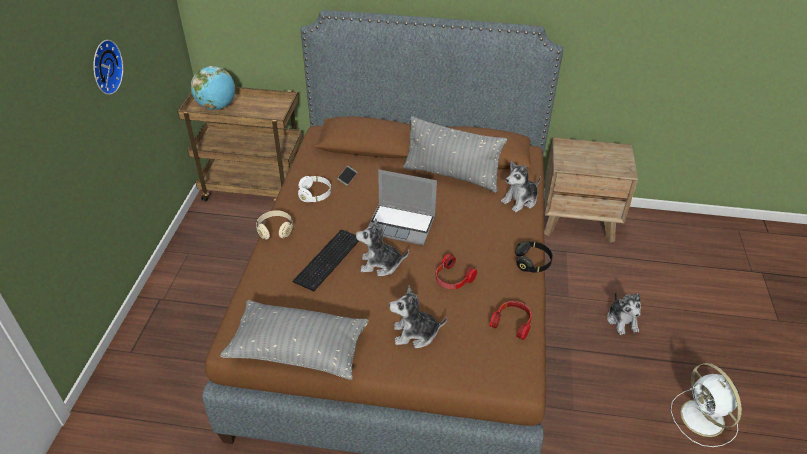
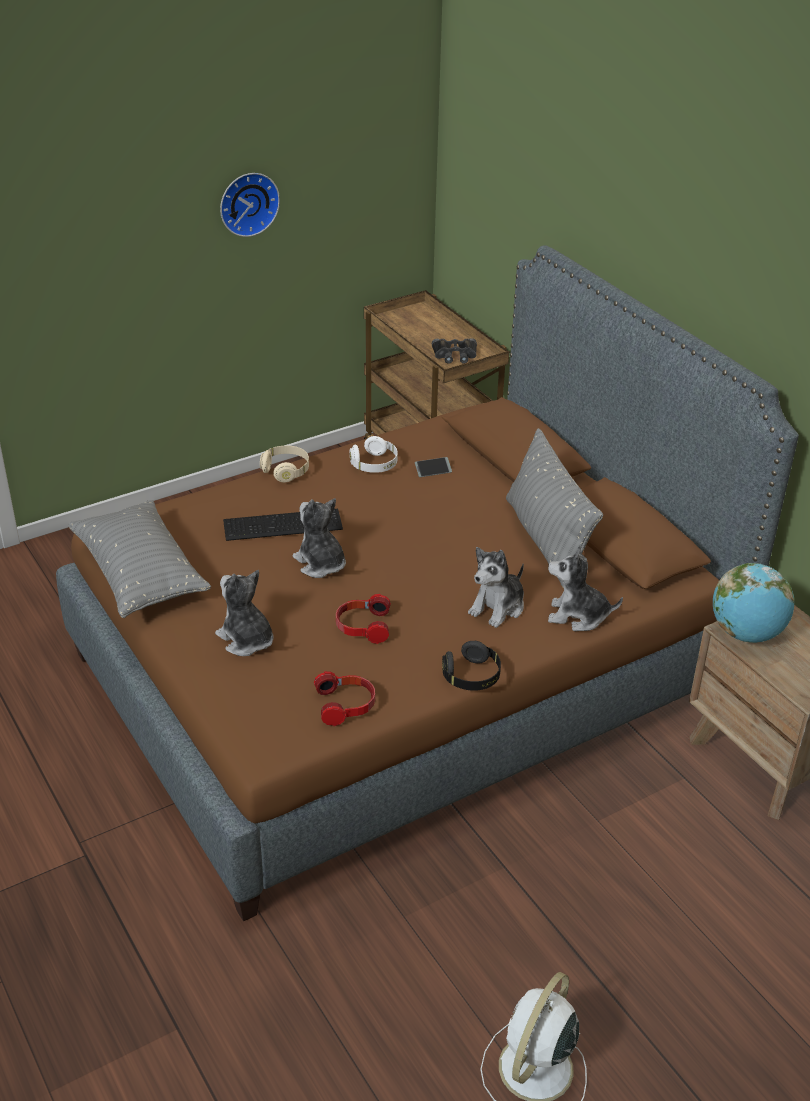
camera: 50 degrees right, 5 degrees down
(217, 107) = (414, 325): globe -> globe (746, 634)
(266, 110) = (455, 355): none -> black binoculars
(402, 225) = (404, 547): laptop -> none
(622, 321) = (620, 899): plush toy -> plush toy (498, 607)

